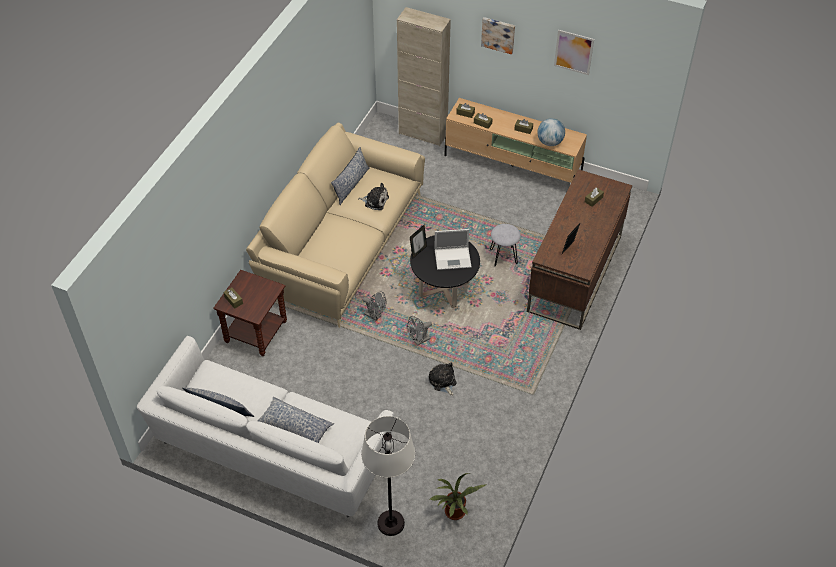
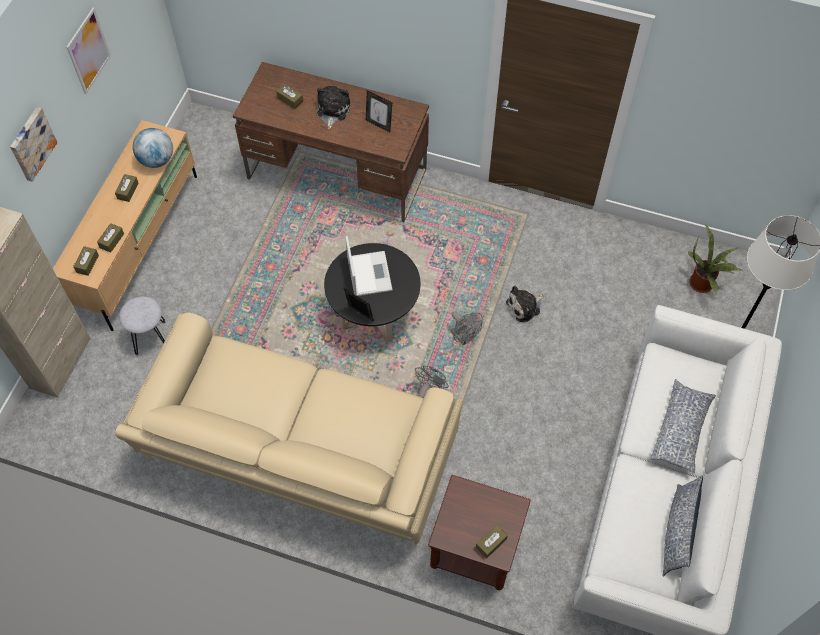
camera: 95 degrees left, 10 degrees up
(351, 185) = (229, 415): pillow -> none
(375, 201) = (265, 377): plush toy -> plush toy (332, 110)
(503, 257) = (312, 250): grey stool -> grey stool (150, 338)

